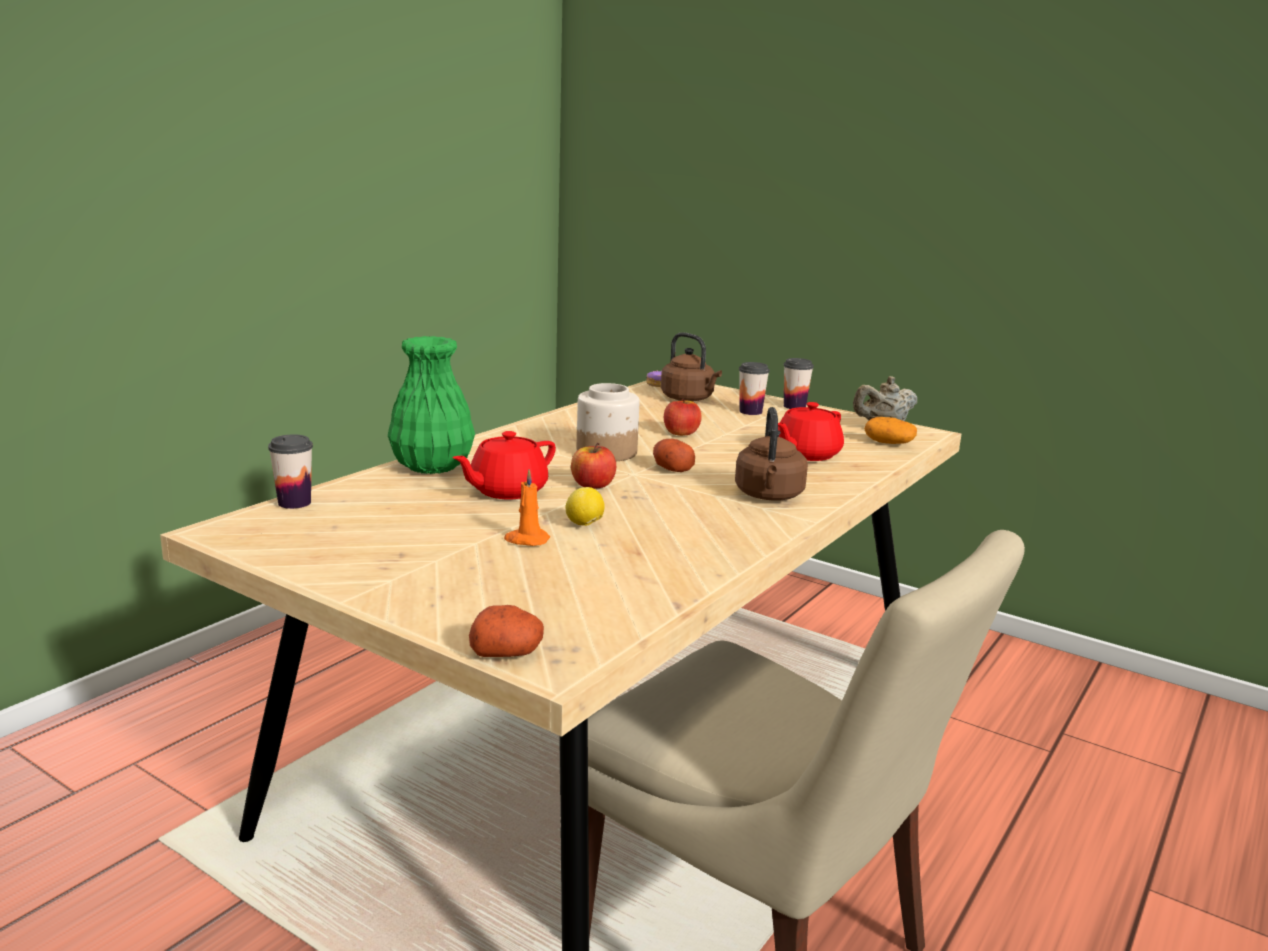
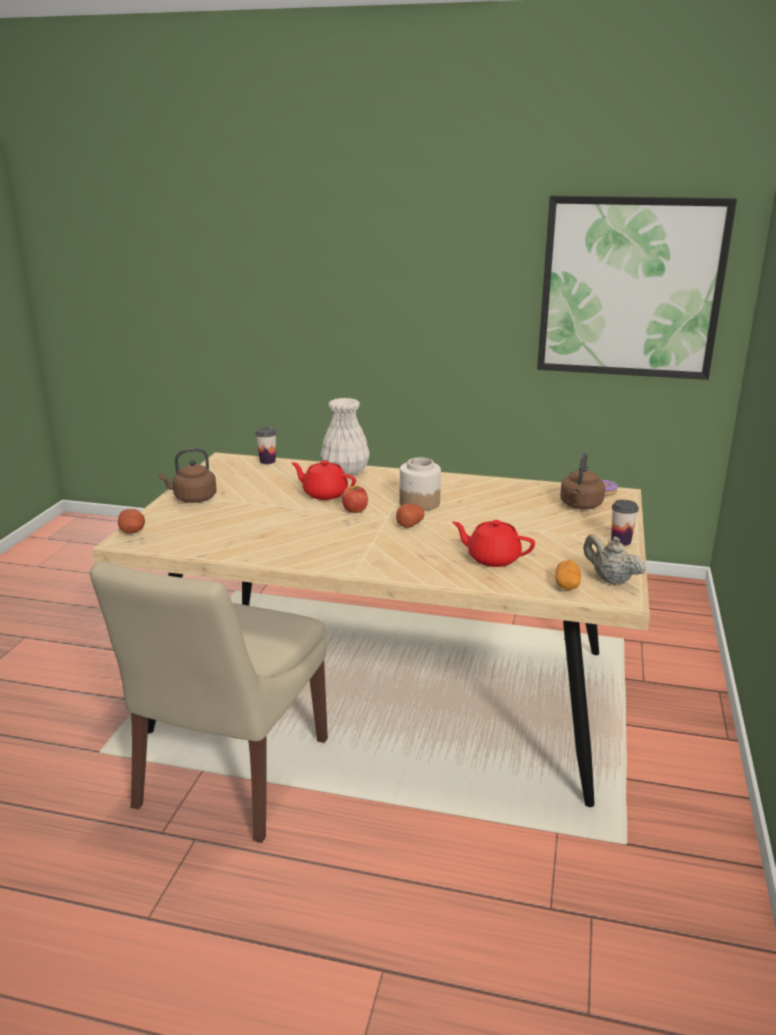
camera: 70 degrees right, 5 degrees up
(431, 466) = (345, 472): green vase -> white vase
(466, 157) = (630, 288): none -> picture
(526, 540) = (259, 511): orange candle -> none
(585, 525) = (290, 519): lemon -> none
(681, 433) = (489, 515): apple -> none
(750, 411) = (579, 528): cup -> none
(769, 496) = (386, 557): brown kettle -> brown kettle (193, 498)

